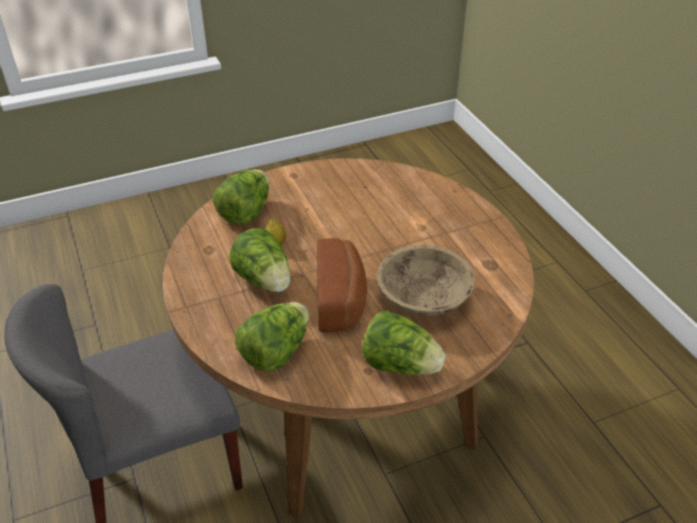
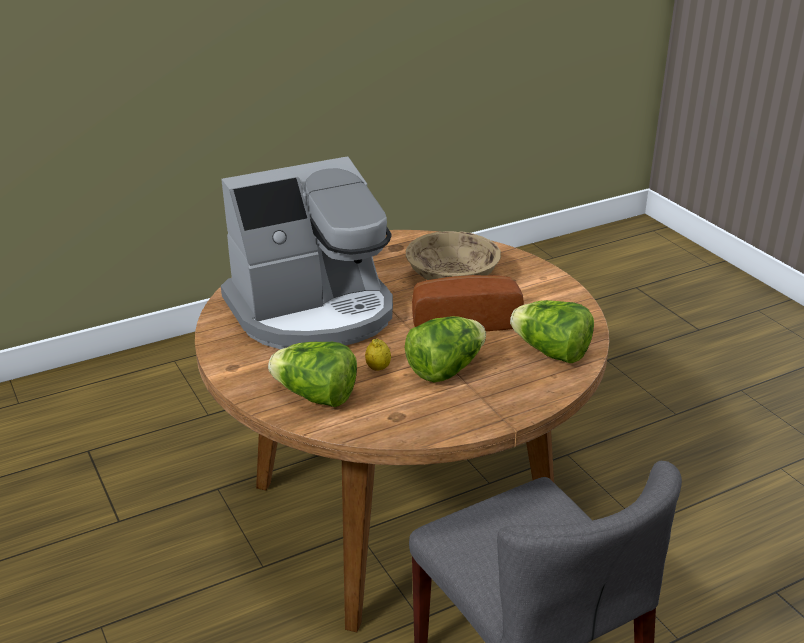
camera: 95 degrees left, 10 degrees down
(368, 212) = (313, 312): none -> coffee machine
(400, 364) = (542, 288): lettuce -> none

